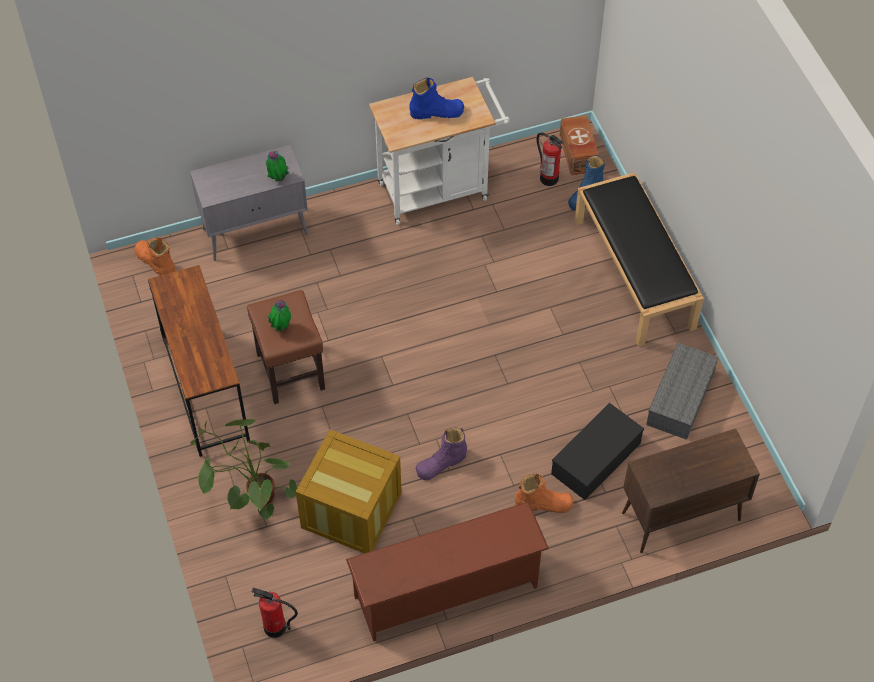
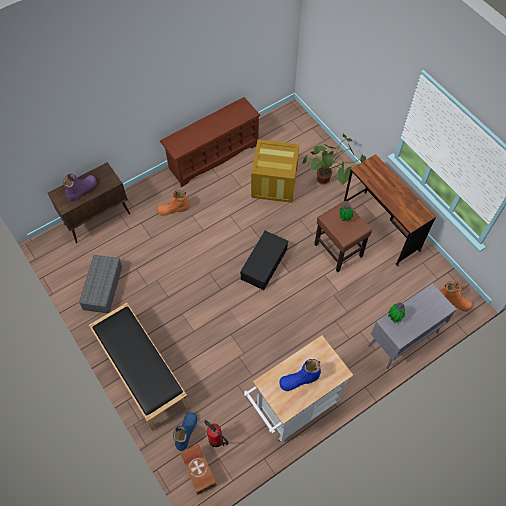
camera: 165 degrees right, 5 degrees up
(275, 627) = (290, 124): fire extinguisher -> none
(441, 463) = (234, 218): purple boot -> purple boot (82, 190)
(596, 460) = (148, 239): black storage box -> black storage box (264, 263)

